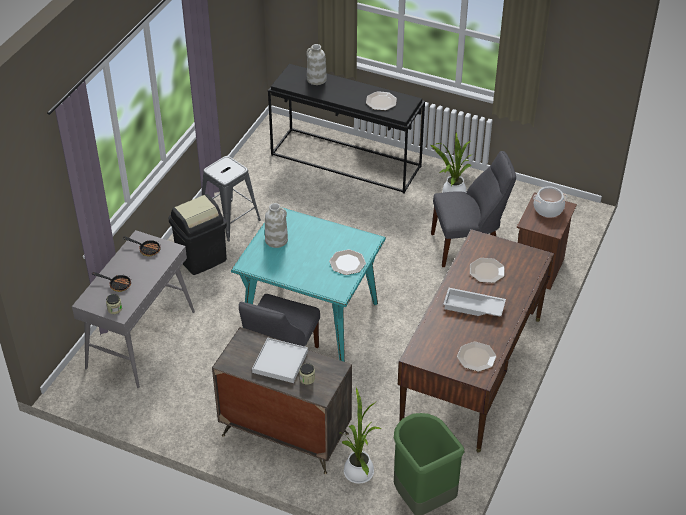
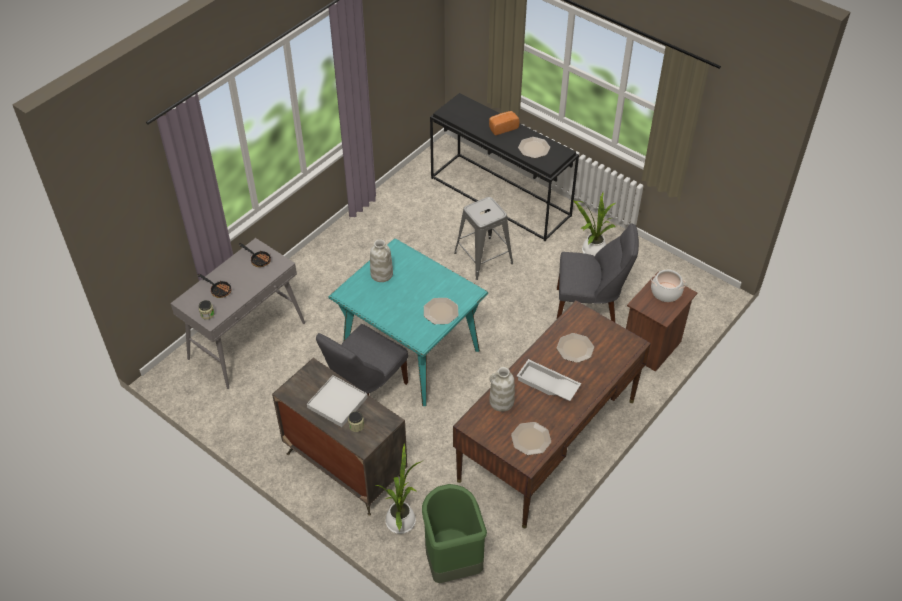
camera: 15 degrees right, 5 degrees up
(201, 257) = (330, 270): black trash can -> none
(230, 220) = (369, 237): grey stool -> grey stool (483, 258)
(316, 79) = (479, 114): white vase -> white vase (501, 402)
(344, 88) = (502, 128): none -> bread

